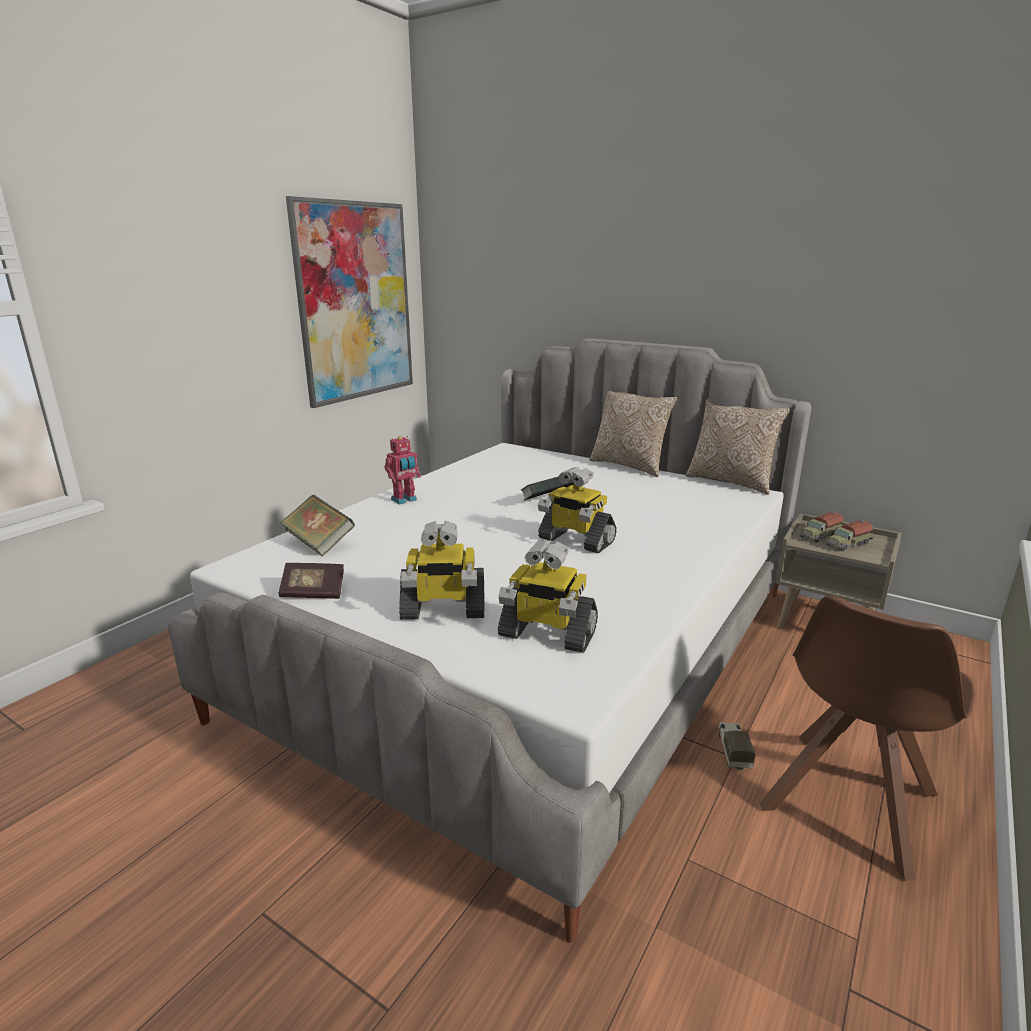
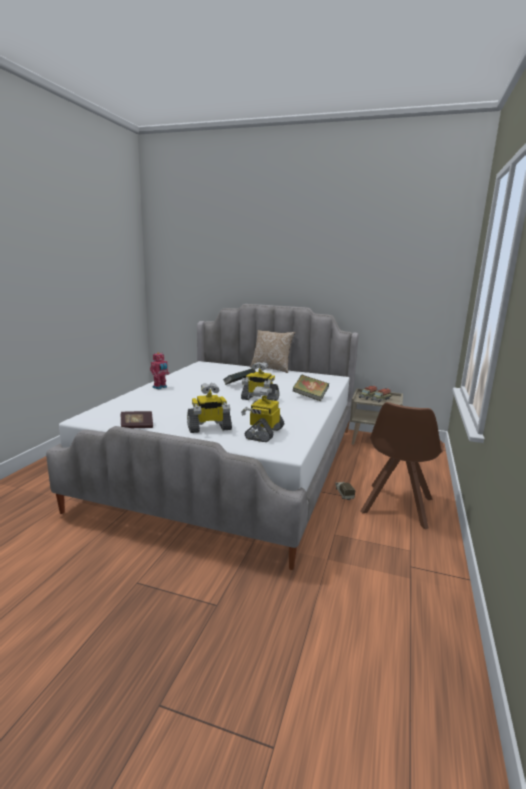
camera: 15 degrees left, 5 degrees down
(319, 543) = (125, 407): book -> book (310, 397)
(355, 302) = (112, 283): picture -> none
(546, 634) = (263, 433): toy robot -> toy robot turned 105 degrees clockwise
(731, 481) = (323, 373): pillow -> none

